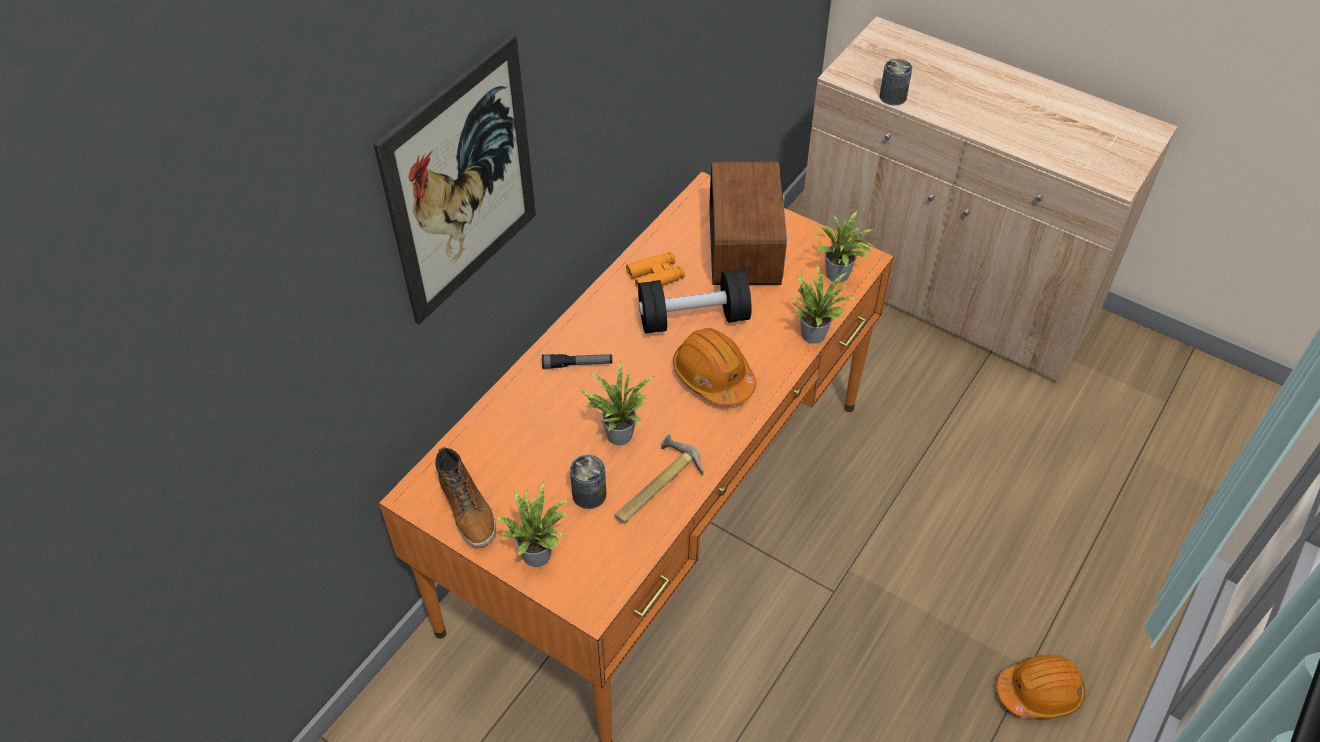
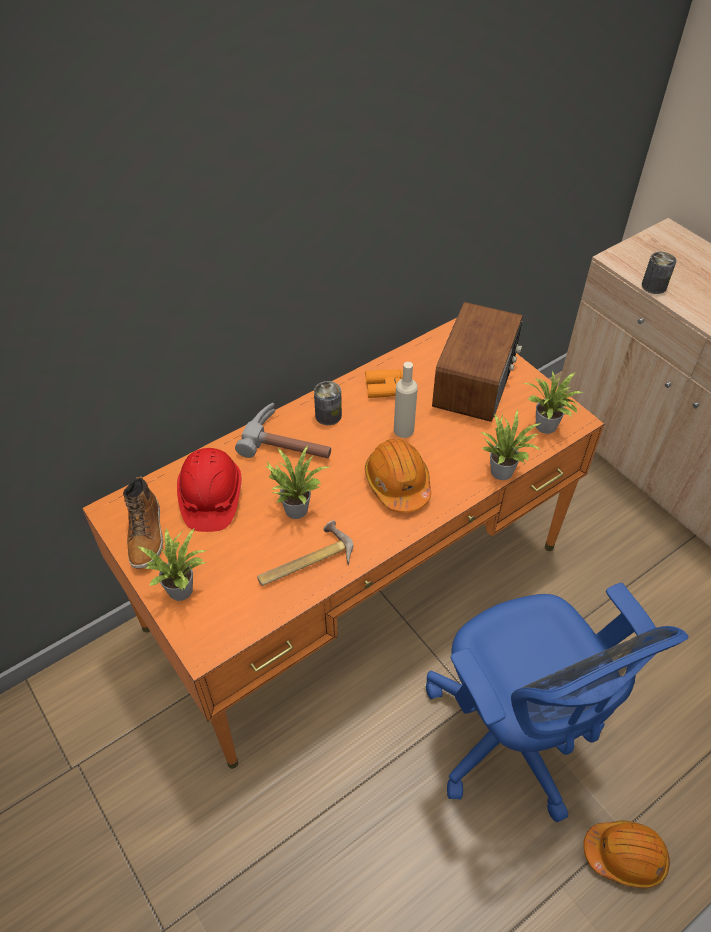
camera: 20 degrees right, 0 degrees up
(462, 183) = (189, 251): picture -> none
(521, 450) = (211, 498): none -> red hard hat
(577, 364) = (290, 442): flashlight -> hammer
(589, 494) = (247, 552): can -> can (328, 415)
(693, 318) = (403, 430): black dumbbell -> beige bottle
(888, 616) = (512, 738): none -> blue office chair

